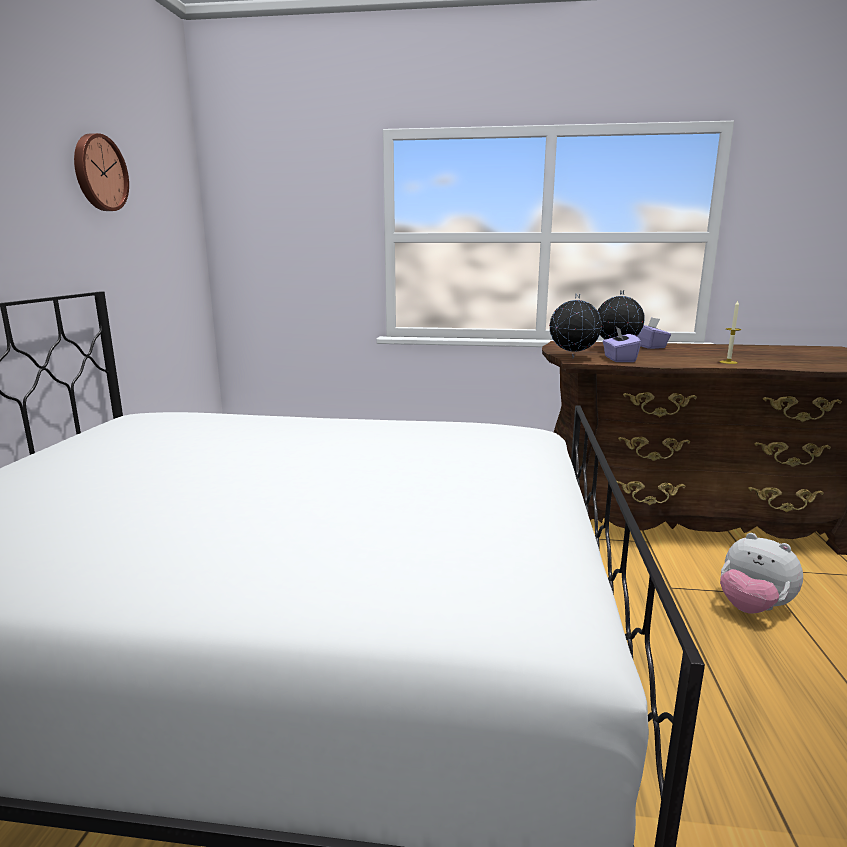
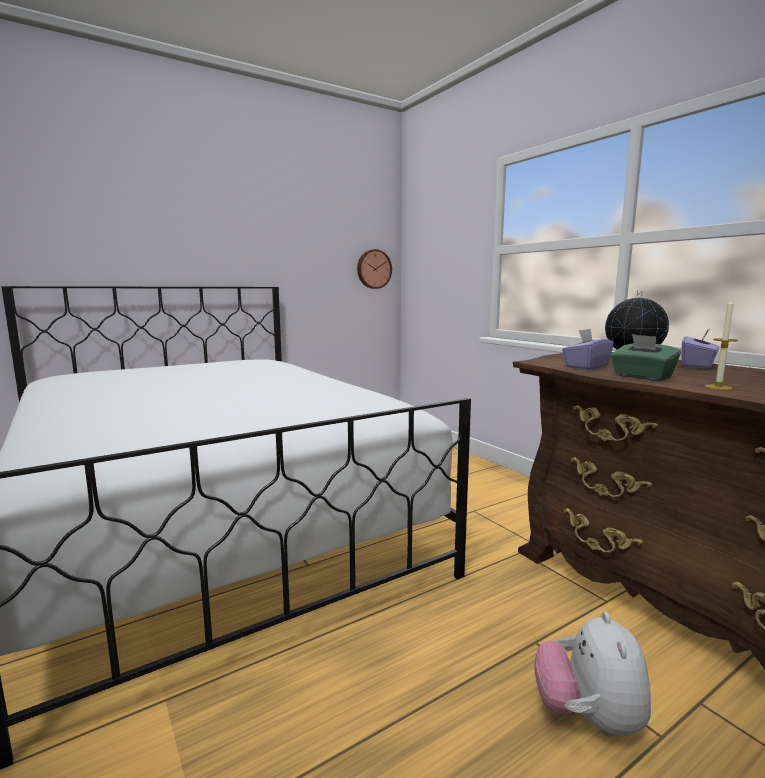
camera: 50 degrees right, 5 degrees down
(99, 173) = (295, 218): wall clock -> wall clock (373, 269)
(573, 358) = (543, 360): globe -> none
(675, 362) = (642, 377): none -> green tissue box

